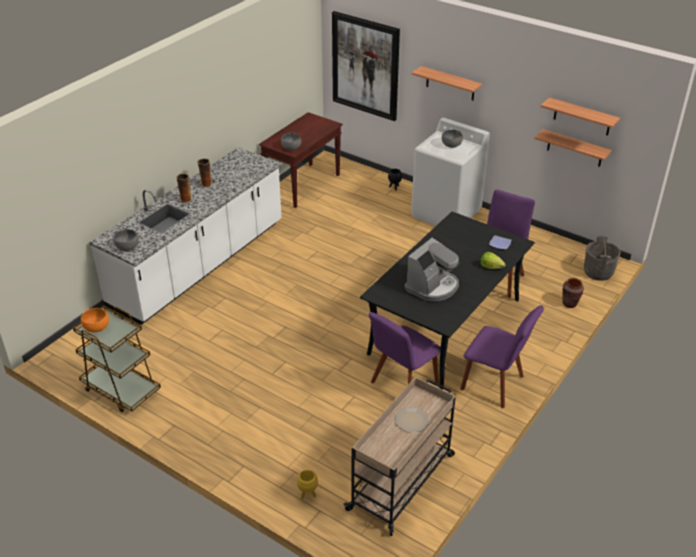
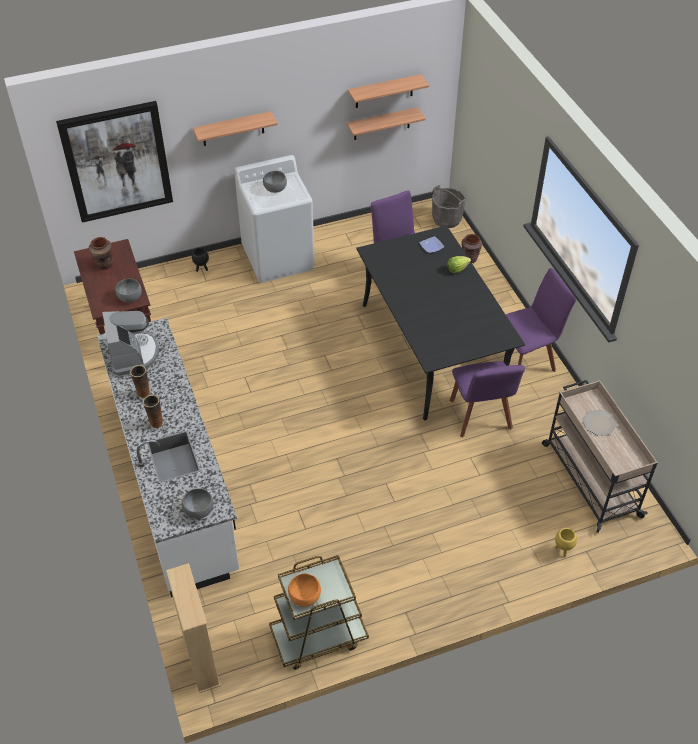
camera: 55 degrees left, 10 degrees up
(65, 344) = (201, 660): none -> beige bookcase
(309, 126) = (104, 265): none -> brown vase
(433, 286) = (453, 318): coffee machine -> coffee machine (133, 354)

